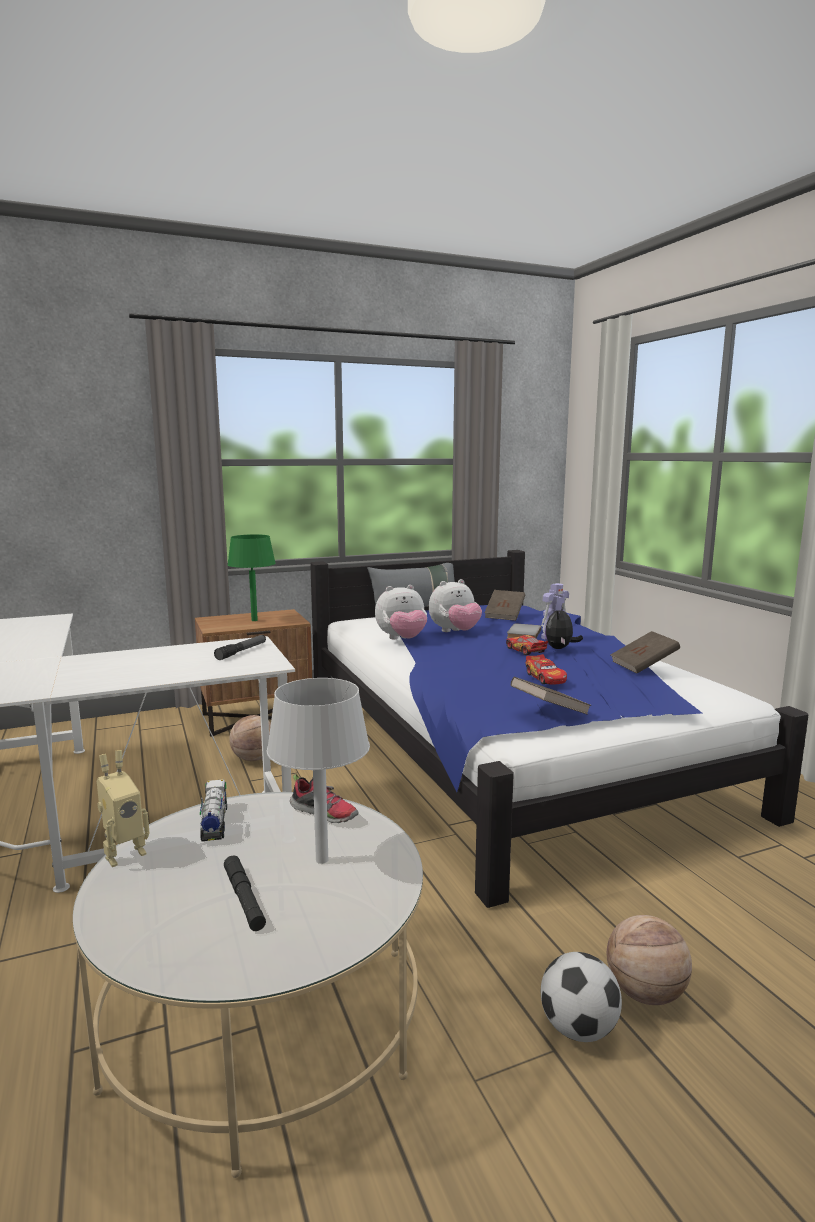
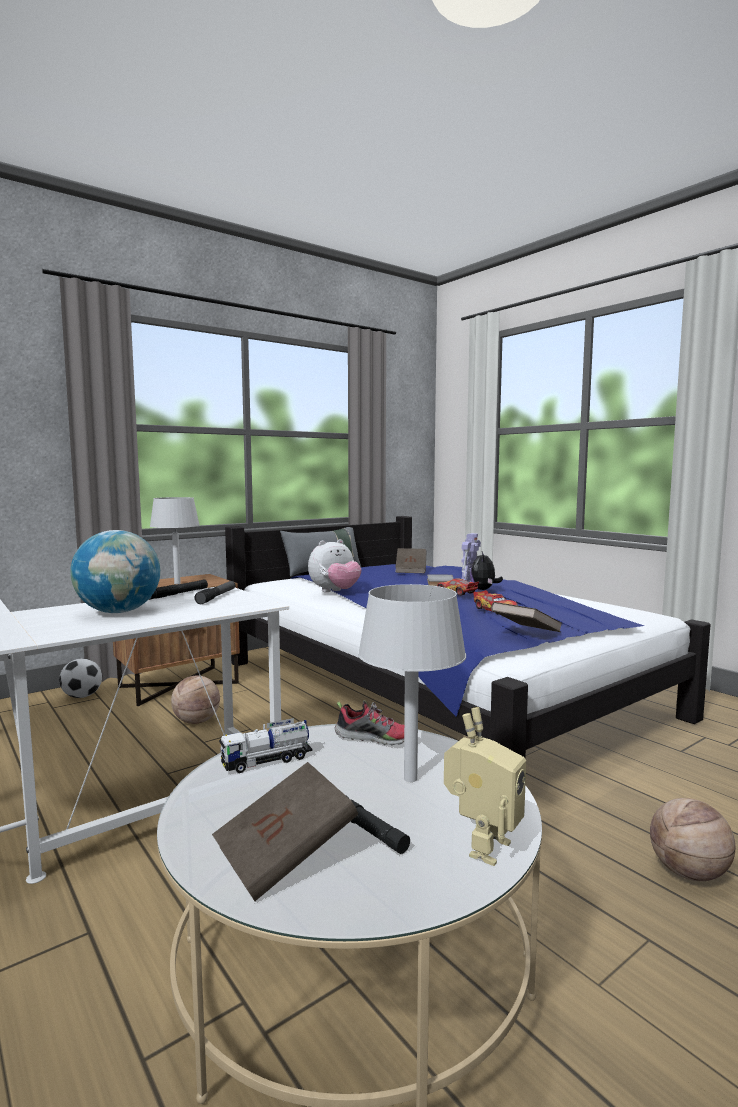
camera: 15 degrees left, 5 degrees down
(123, 853) = (185, 802): toy robot -> toy robot (481, 846)
(143, 664) = (119, 612): none -> globe
(212, 645) = (178, 594): none -> black flashlight
(214, 823) = (267, 761): toy truck -> toy truck turned 90 degrees counterclockwise
(254, 620) = (177, 583): green table lamp -> grey table lamp
(455, 632) = (378, 584): plush toy -> none
(578, 1028) = (656, 915): football -> football (82, 696)
(643, 665) = (564, 597): brown book -> brown book (285, 856)

